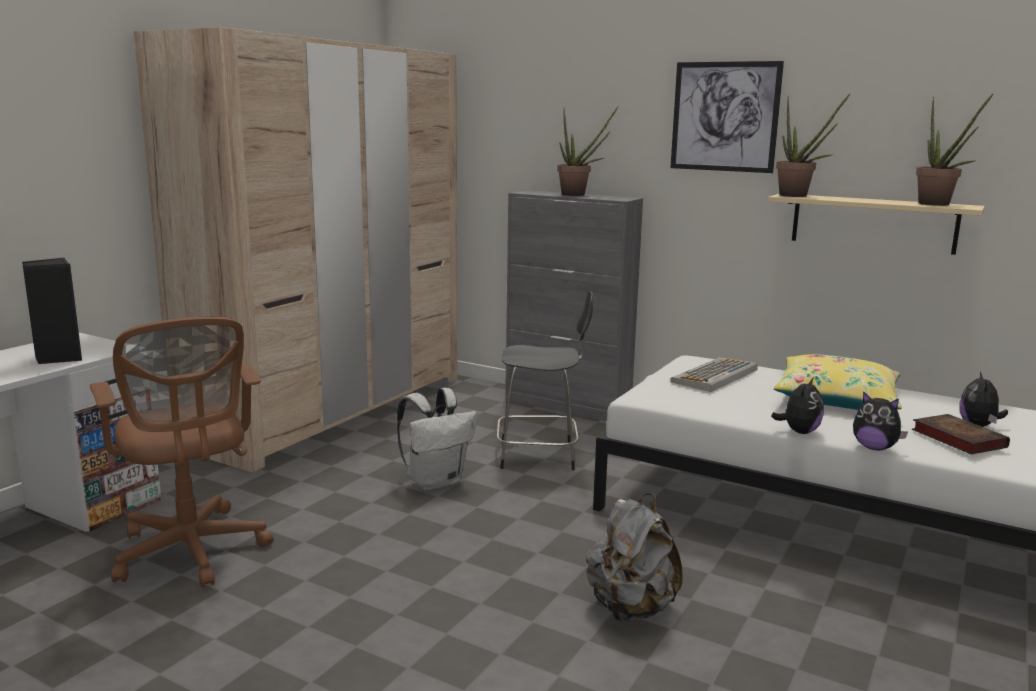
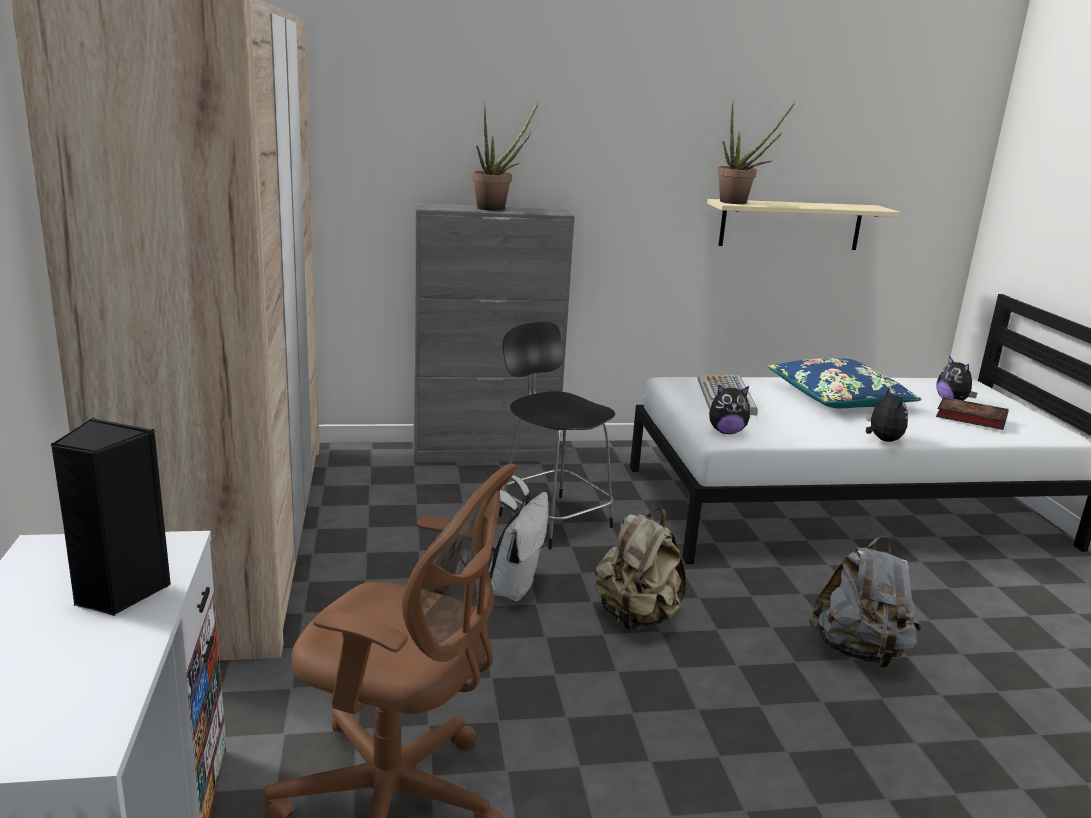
camera: 40 degrees left, 5 degrees up
(491, 525) = (636, 617): none -> beige backpack
(540, 455) = (552, 519): black chair -> black chair turned 90 degrees counterclockwise
(724, 117) = (654, 118): picture -> none
(836, 398) = (839, 398): yellow pillow -> blue pillow
(874, 448) = (945, 441): plush toy -> plush toy (726, 432)
(938, 204) = (857, 207): potted plant -> none

